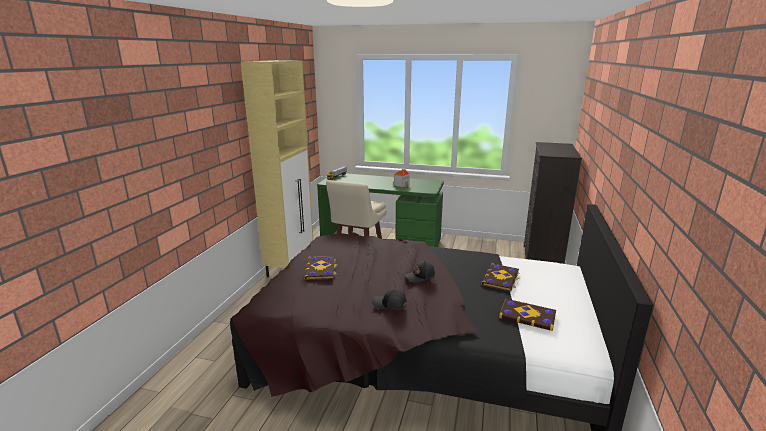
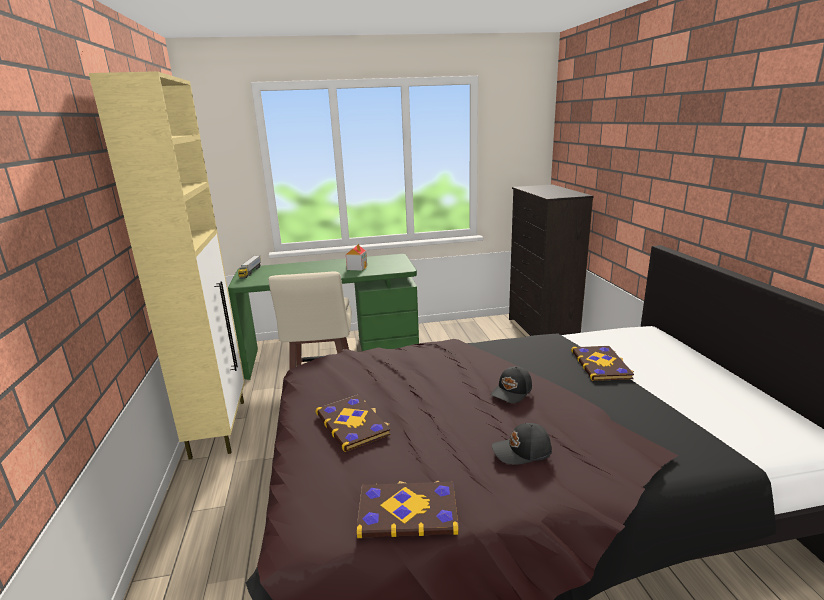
camera: 25 degrees left, 0 degrees up
(527, 315) = (691, 407): book -> book (407, 511)

